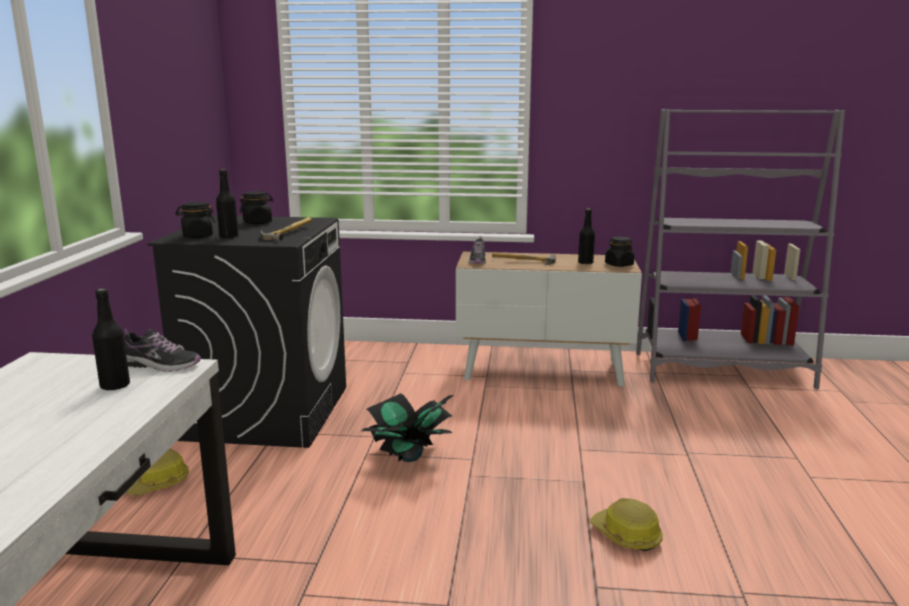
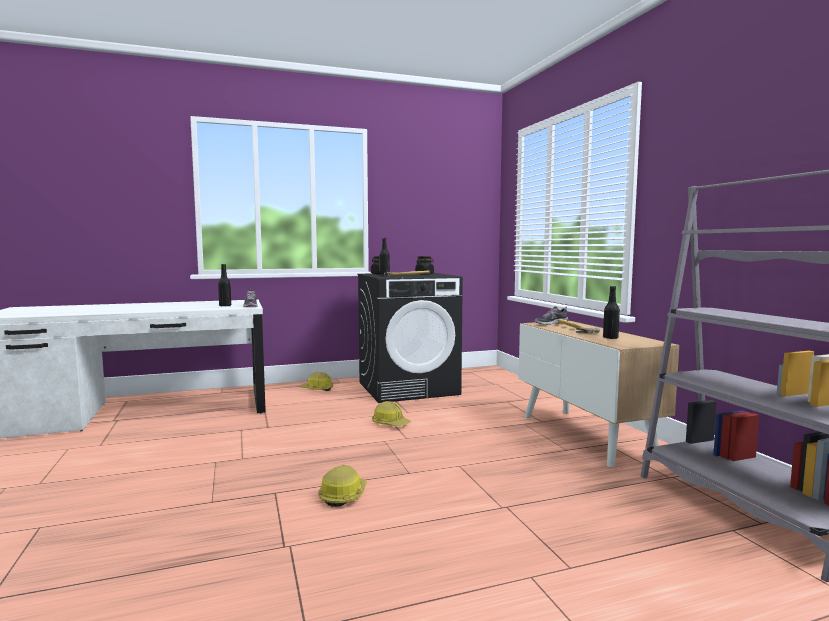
camera: 65 degrees right, 10 degrees down
(409, 458) = (390, 423): potted plant -> hard hat
(619, 265) = (628, 343): black jar -> none

